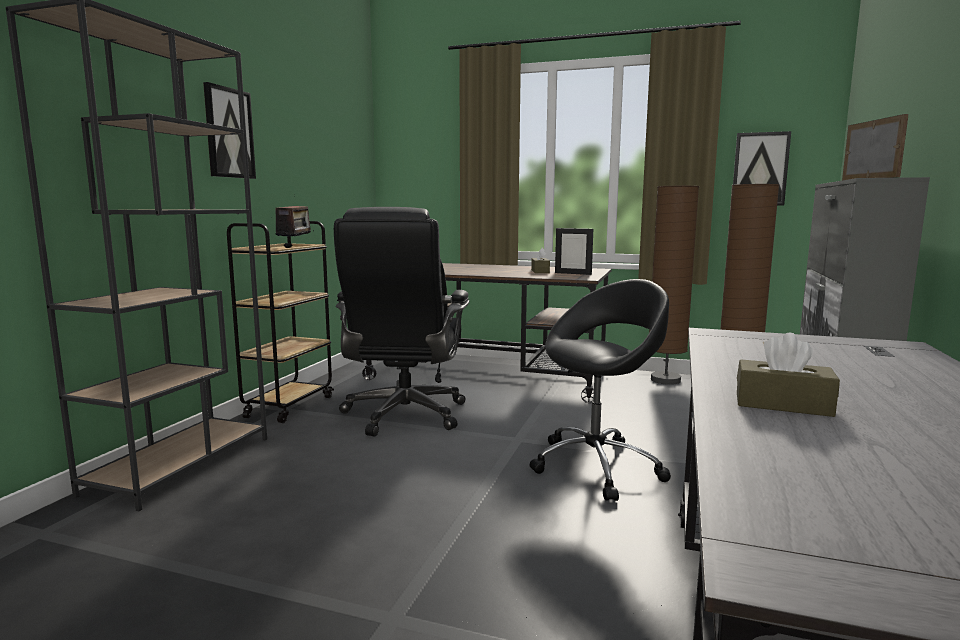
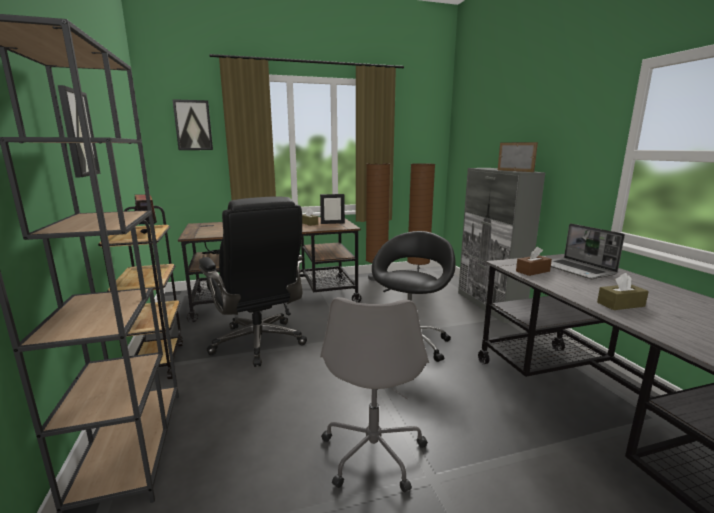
camera: 35 degrees left, 5 degrees up
(361, 563) = (373, 455): none -> grey office chair
(738, 347) = (532, 271): none -> brown tissue box
(760, 169) = (413, 152): picture -> picture (193, 125)
(848, 358) = (577, 269): none -> laptop

